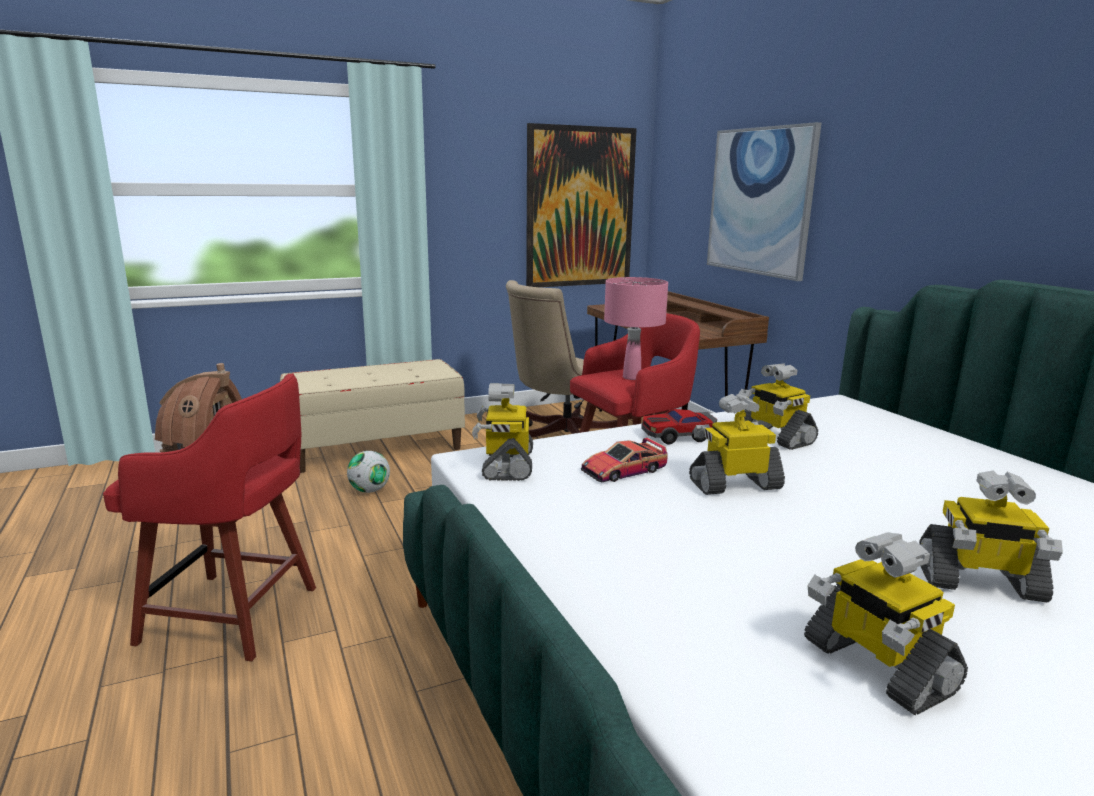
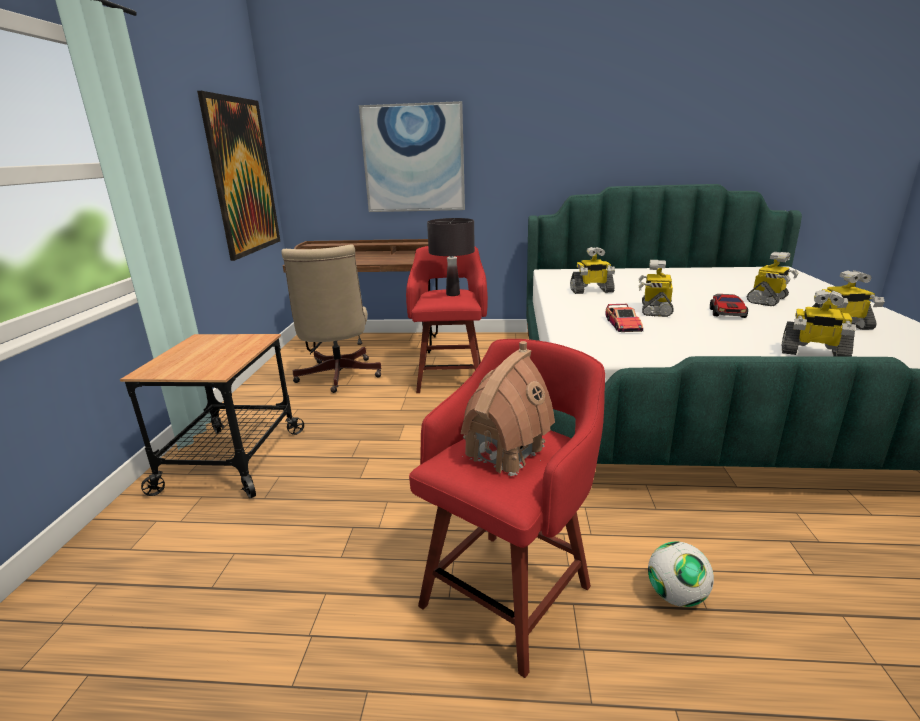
camera: 60 degrees left, 5 degrees up
(369, 490) = (327, 479): football -> football (676, 596)
(376, 448) = (231, 460): beige bench -> cart
(506, 465) = (596, 348): toy robot -> toy robot (813, 353)
(631, 377) = (453, 294): pink table lamp -> black table lamp
(677, 436) = (574, 306): toy car -> toy car (727, 313)

